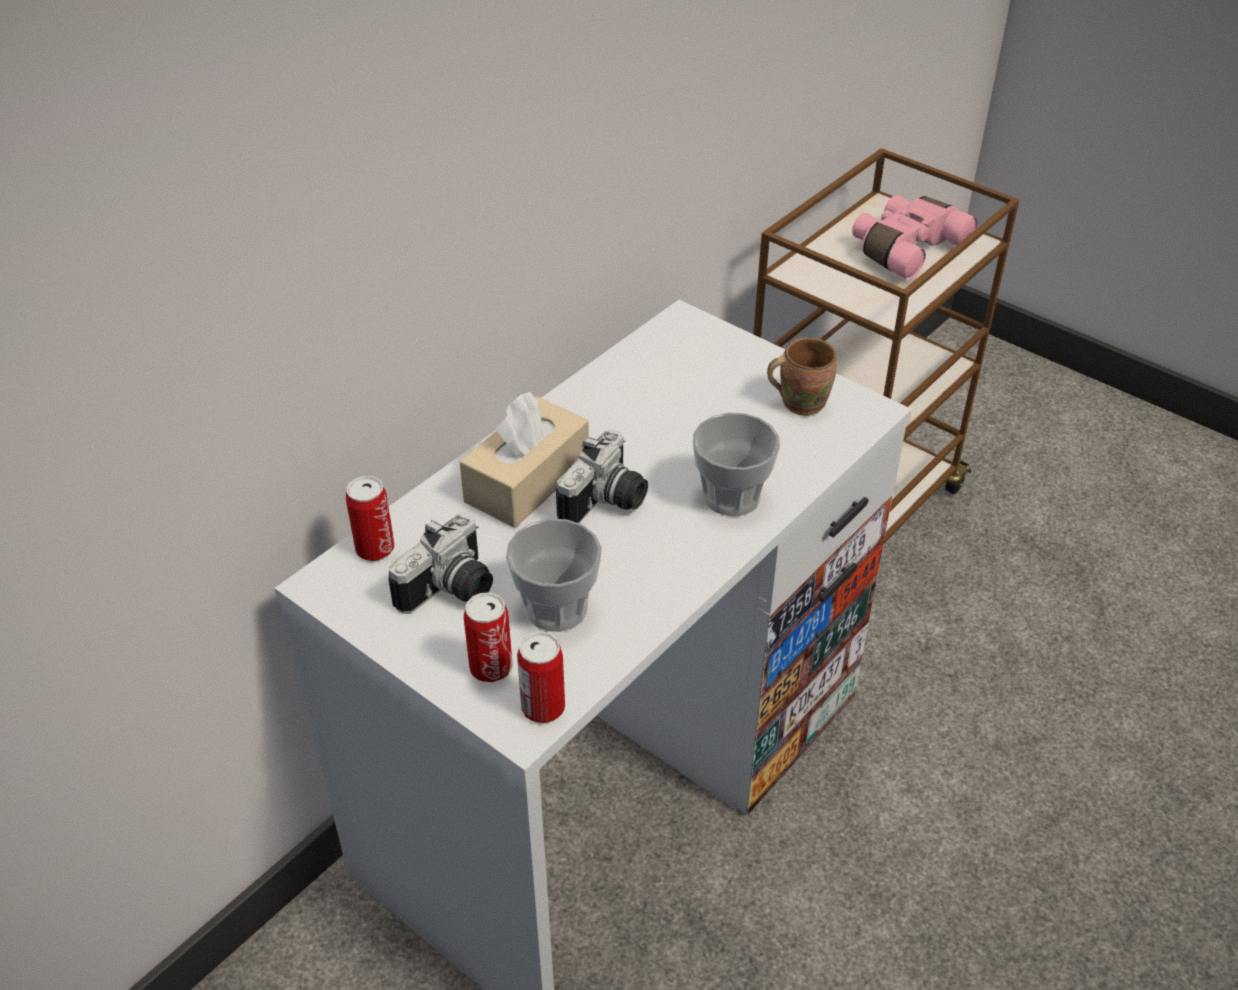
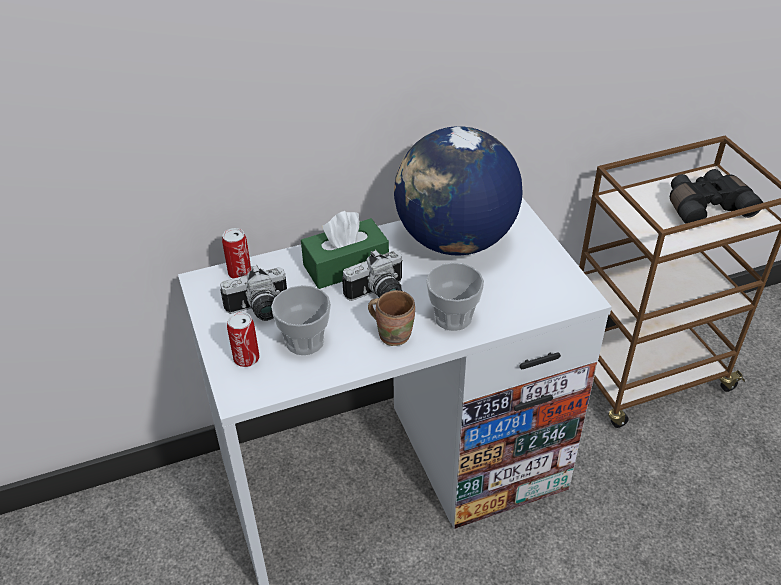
camera: 30 degrees right, 0 degrees up
(527, 480) = (346, 266): beige tissue box -> green tissue box
(543, 707) = (255, 391): can -> none
(650, 393) = (454, 241): none -> globe
(800, 401) = (542, 276): brown mug -> brown mug (393, 333)
(905, 248) = (705, 206): pink binoculars -> black binoculars

